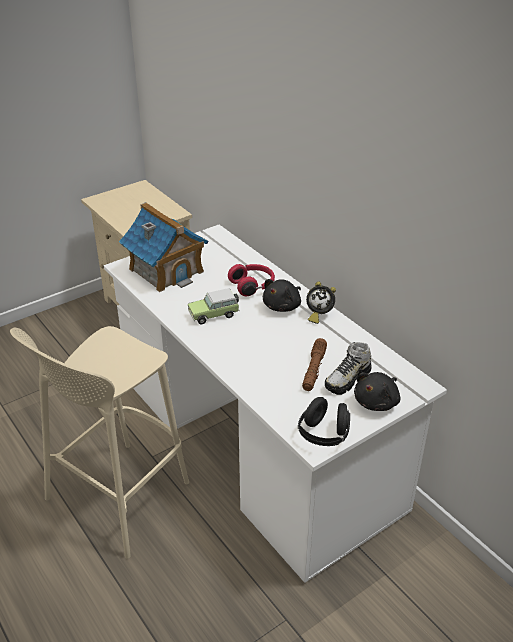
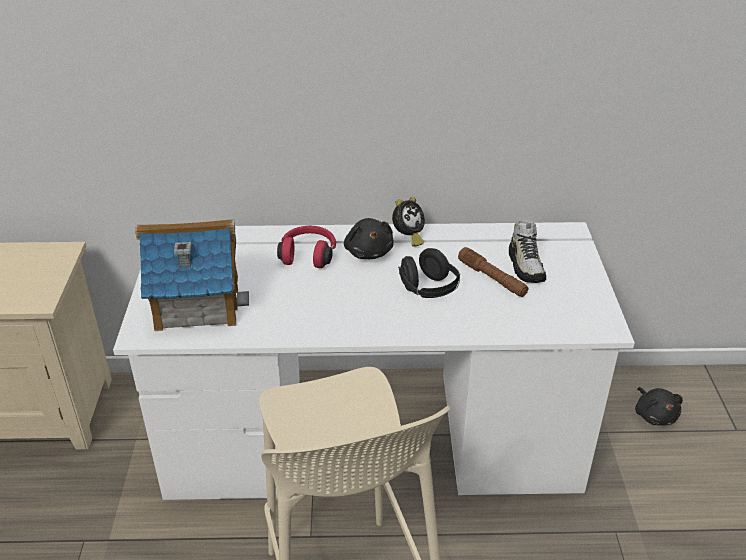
camera: 55 degrees left, 0 degrees up
(215, 314) = (331, 302): toy car -> none
(324, 435) = (594, 315): black headphones -> black headphones (428, 290)
(377, 402) = (572, 264): black plush toy -> black plush toy (654, 415)

